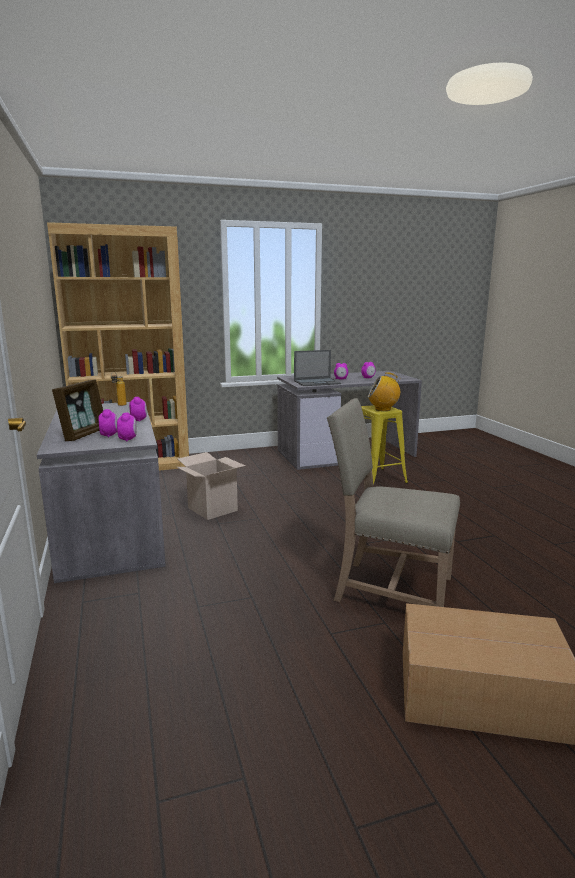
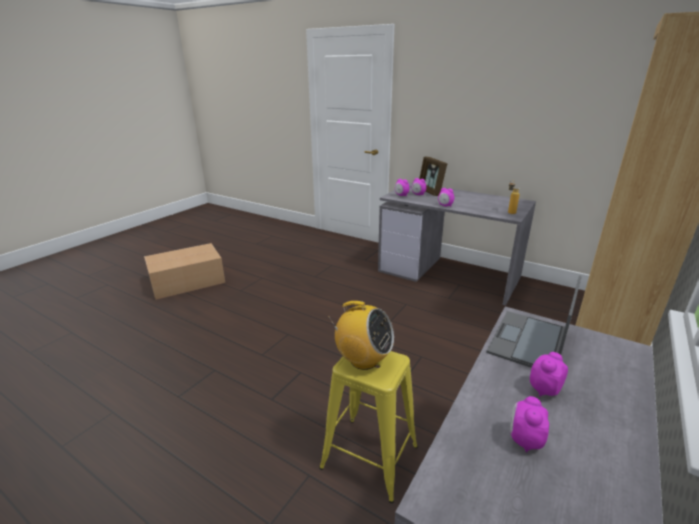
camera: 140 degrees right, 10 degrees up
(212, 509) = (434, 313): cardboard box -> none
(383, 409) = (363, 360): radio -> radio turned 60 degrees clockwise
(389, 590) = (248, 306): beige chair -> none

